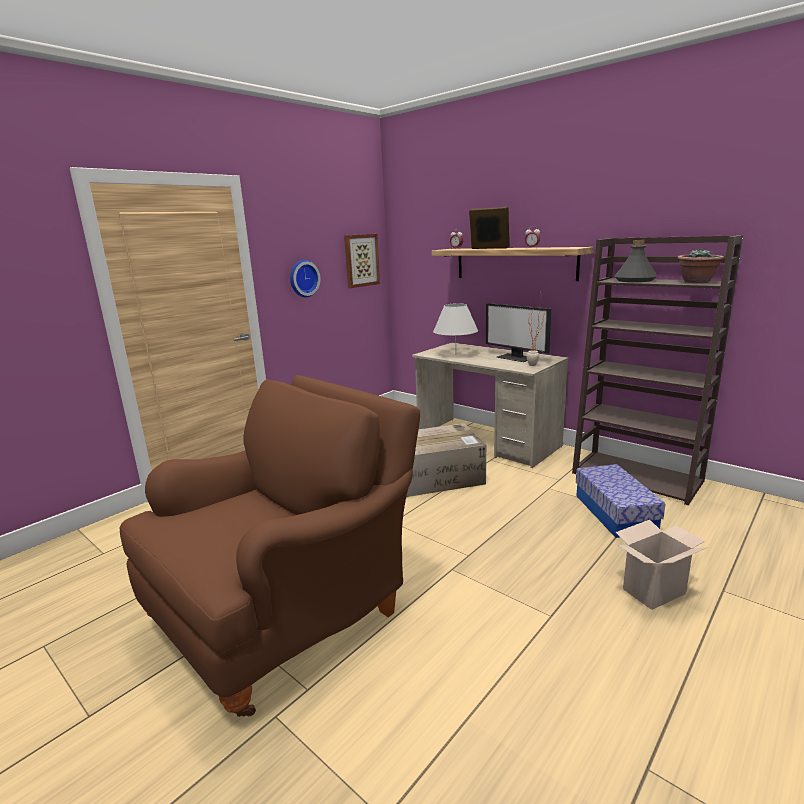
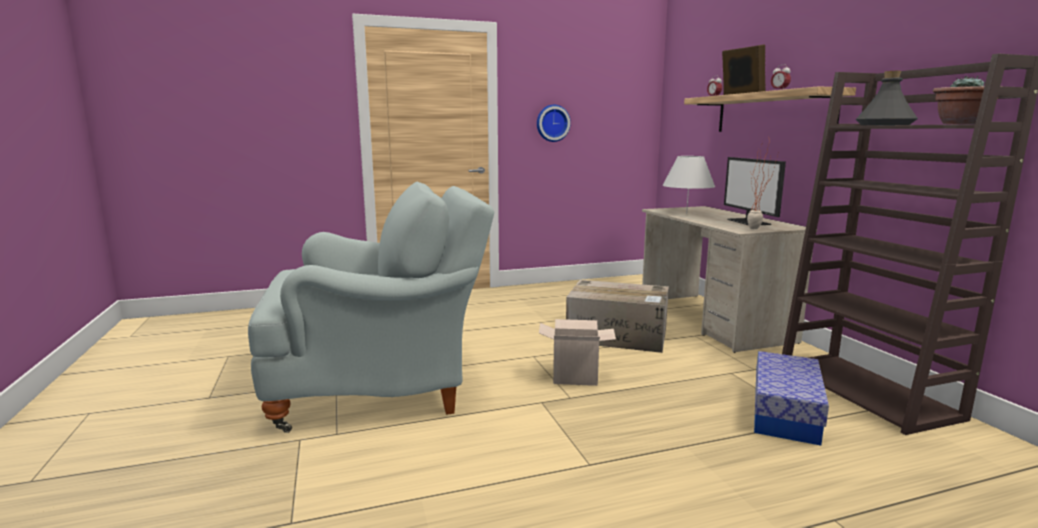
camera: 30 degrees right, 5 degrees down
(288, 610) = (381, 386): brown armchair -> grey armchair
(361, 260) = (625, 112): picture -> none
(653, 590) = (737, 487): cardboard box -> cardboard box (576, 377)

